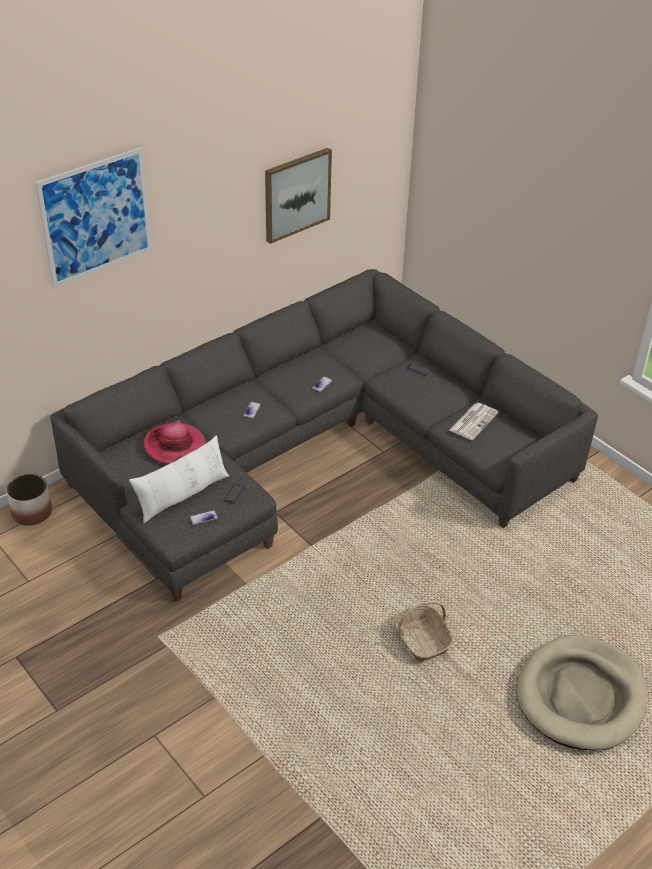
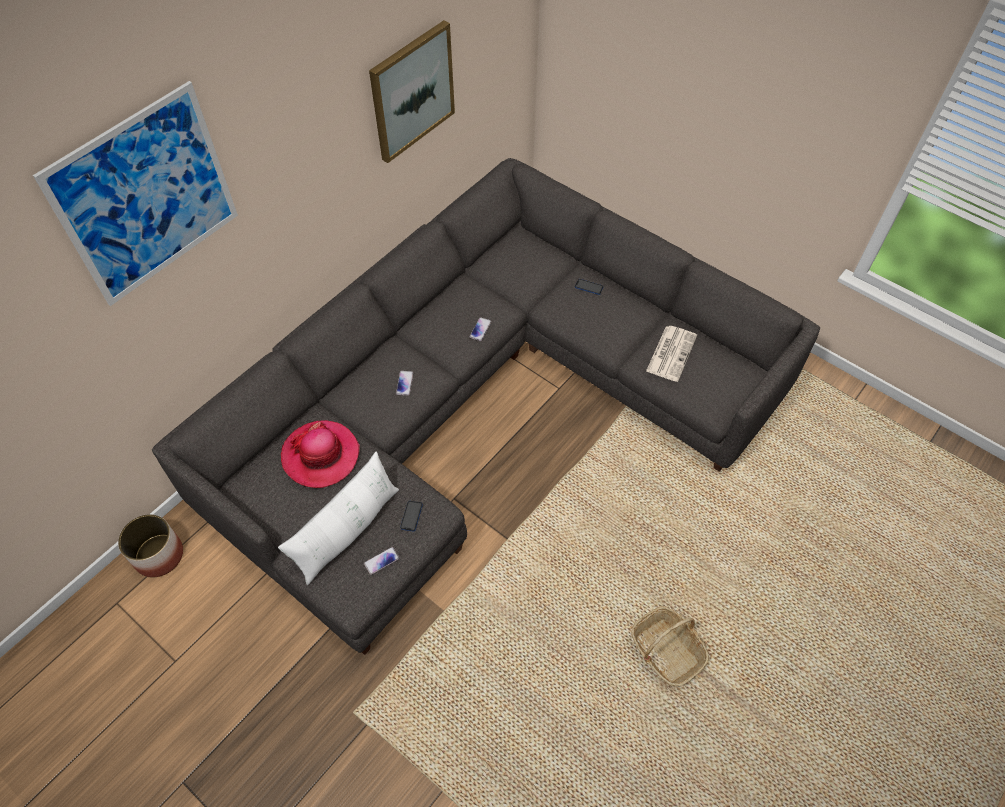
camera: 10 degrees left, 15 degrees up
(581, 696) = (864, 694): beige dog bed -> none

